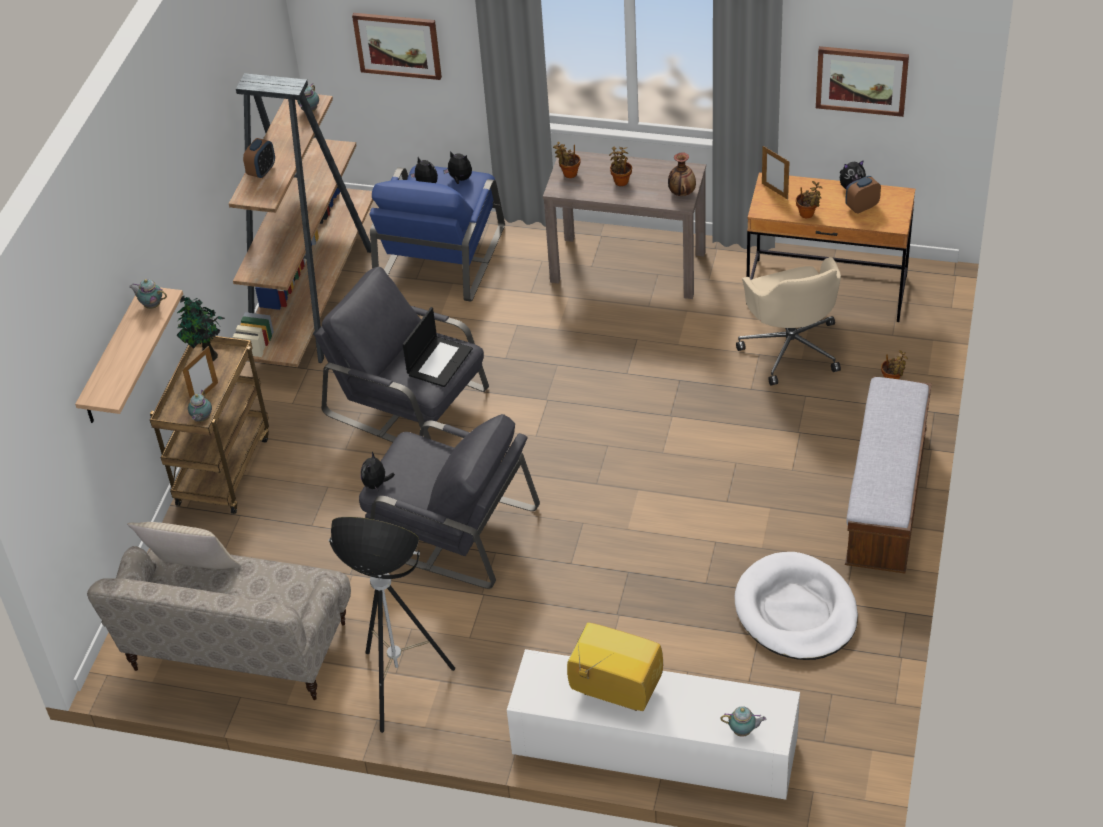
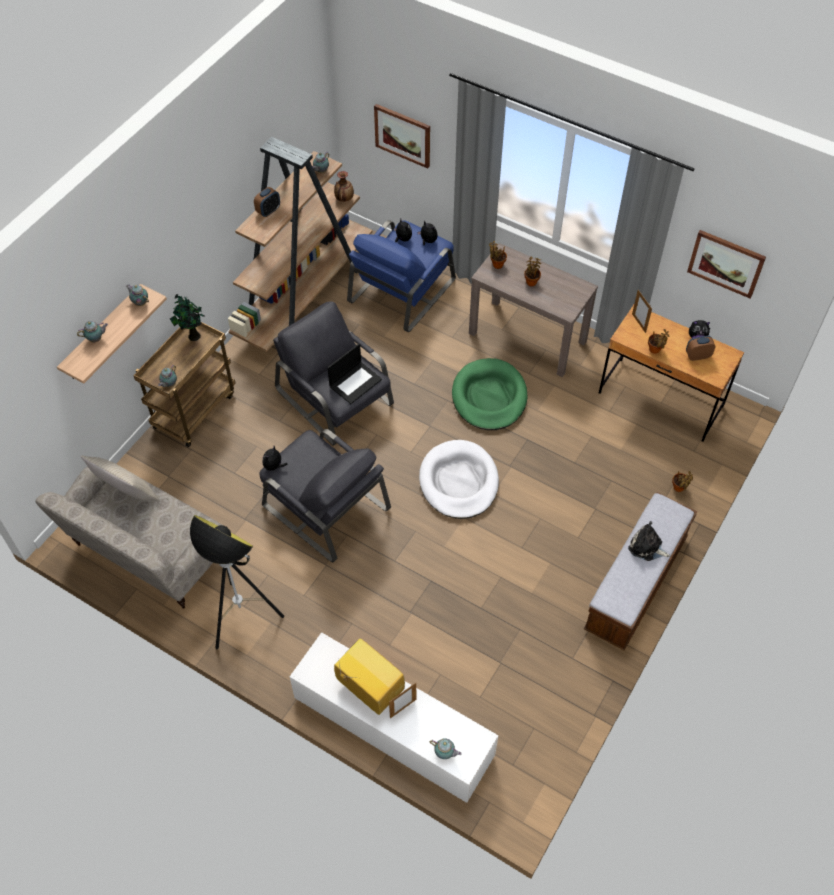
camera: 15 degrees right, 10 degrees up
(113, 360) = (96, 339): none -> teapot
(205, 394) = (179, 365): picture frame -> picture frame (403, 708)
(609, 346) = (489, 397): none -> green dog bed
(681, 193) = (570, 304): vase -> vase (344, 199)
(791, 347) = (616, 438): beige office chair -> none
(796, 611) = (535, 652): white dog bed -> white dog bed (458, 482)
(889, 437) = (647, 547): none -> plush toy

